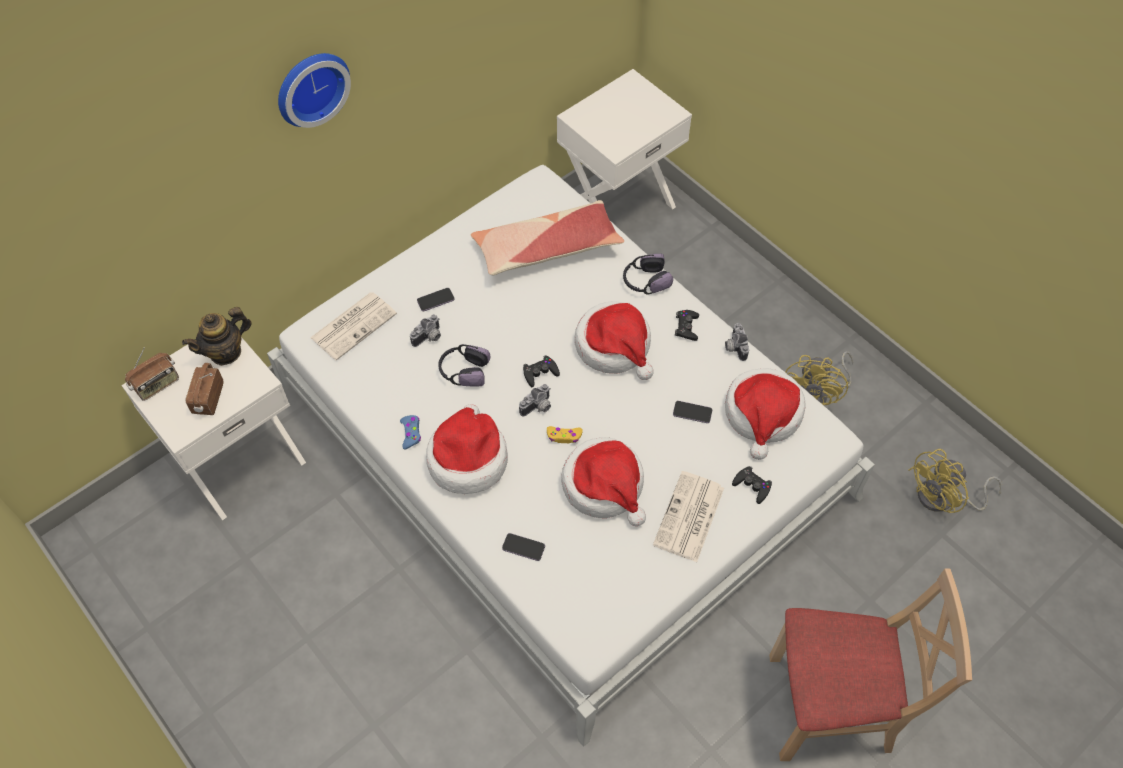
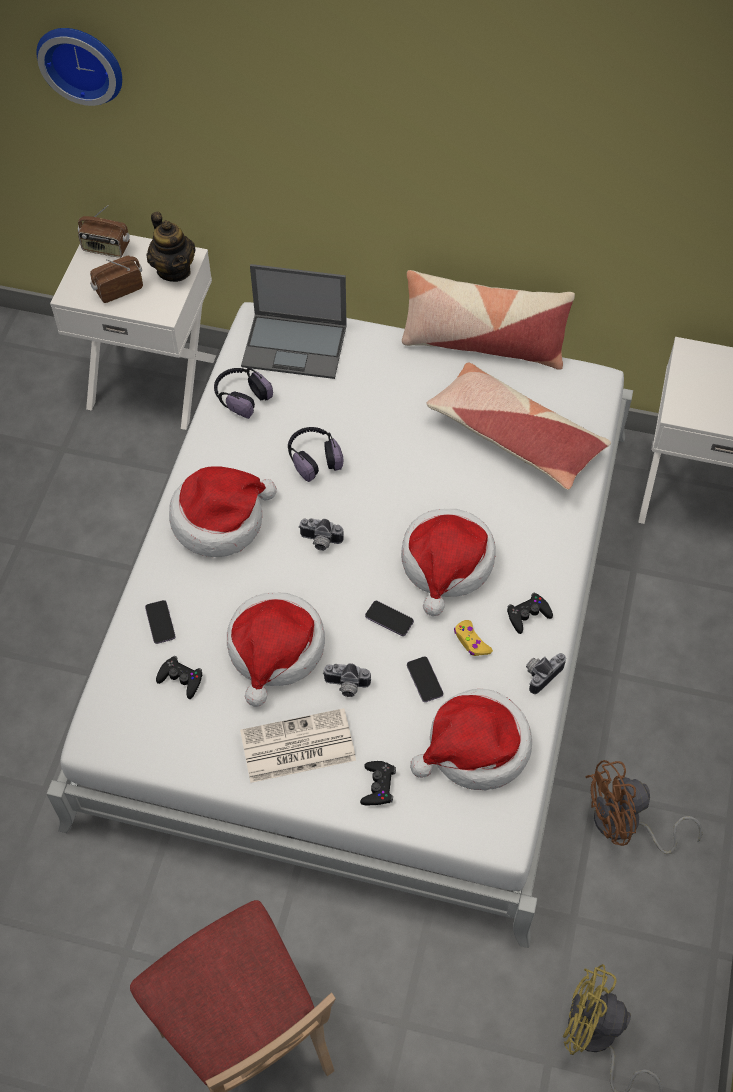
camera: 55 degrees right, 0 degrees up
(225, 352) = (174, 270): teapot -> teapot turned 135 degrees counterclockwise
(310, 86) = (369, 86): wall clock -> wall clock (82, 61)
(354, 325) = (296, 346): newspaper -> laptop
(411, 433) = (215, 461): blue game controller -> none
(429, 338) = (329, 409): camera -> camera (346, 686)
(435, 300) = (375, 387): phone -> phone (389, 619)
(454, 219) = (482, 343): none -> pillow
(540, 373) = (361, 520): black game controller -> black game controller (181, 679)
(564, 436) = (305, 583): yellow game controller -> yellow game controller (471, 642)
(645, 281) = (553, 545): headphones -> headphones (241, 397)
(817, 394) = (625, 825): yellow fan -> brown fan

